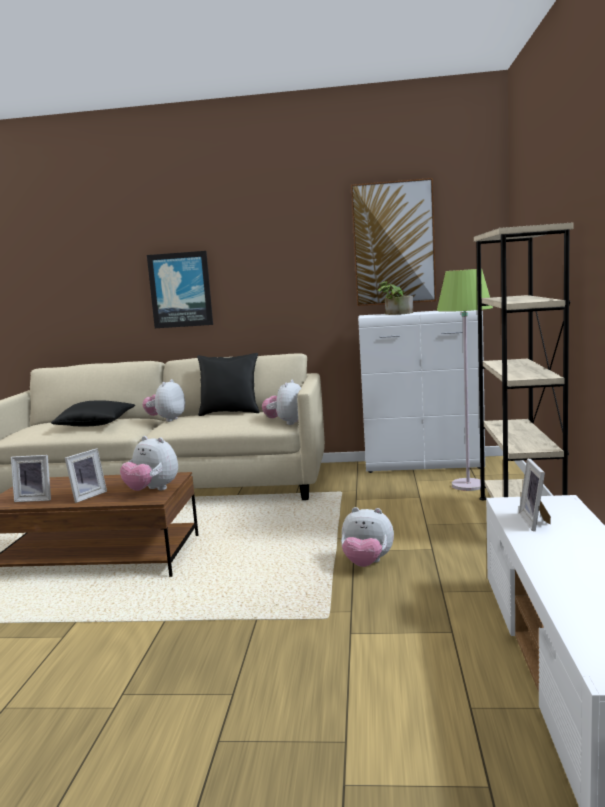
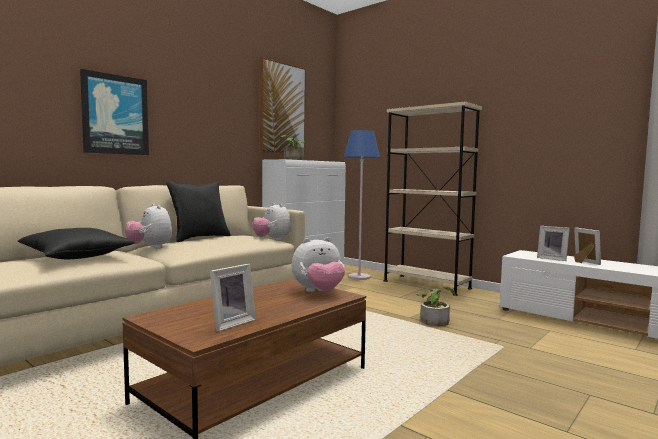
camera: 55 degrees left, 5 degrees down
(87, 496) = (278, 308): picture frame -> picture frame (584, 262)
(367, 563) = (435, 320): plush toy -> potted plant
(468, 485) = (359, 277): green floor lamp -> blue floor lamp

